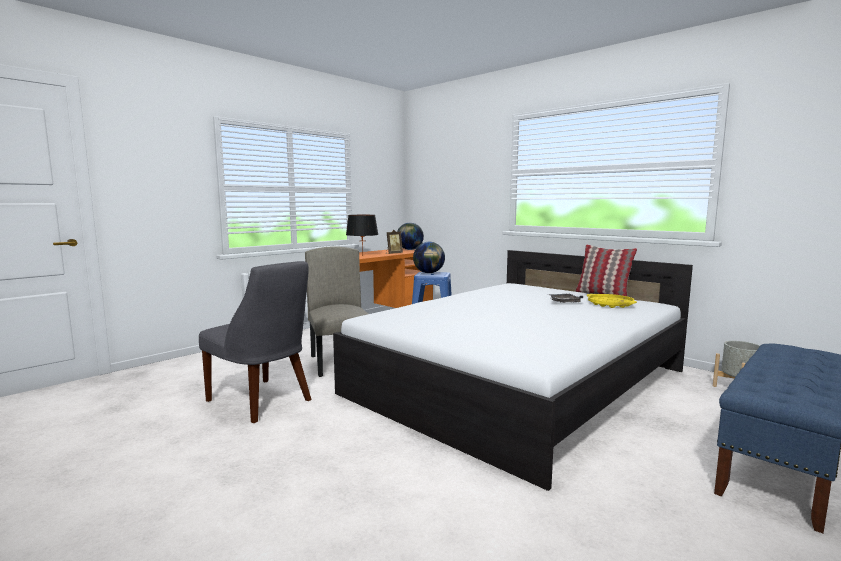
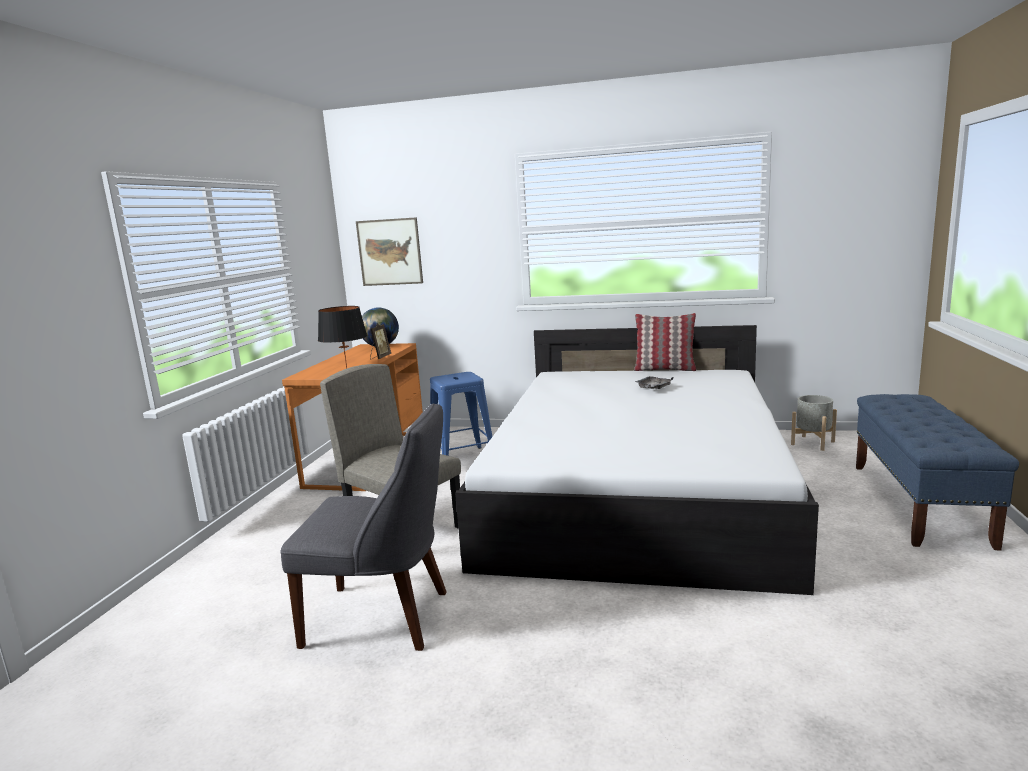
camera: 30 degrees left, 5 degrees up
(429, 273) = (449, 377): globe -> none
(431, 186) = (389, 252): none -> picture
(610, 304) = (696, 381): yellow tray -> none

